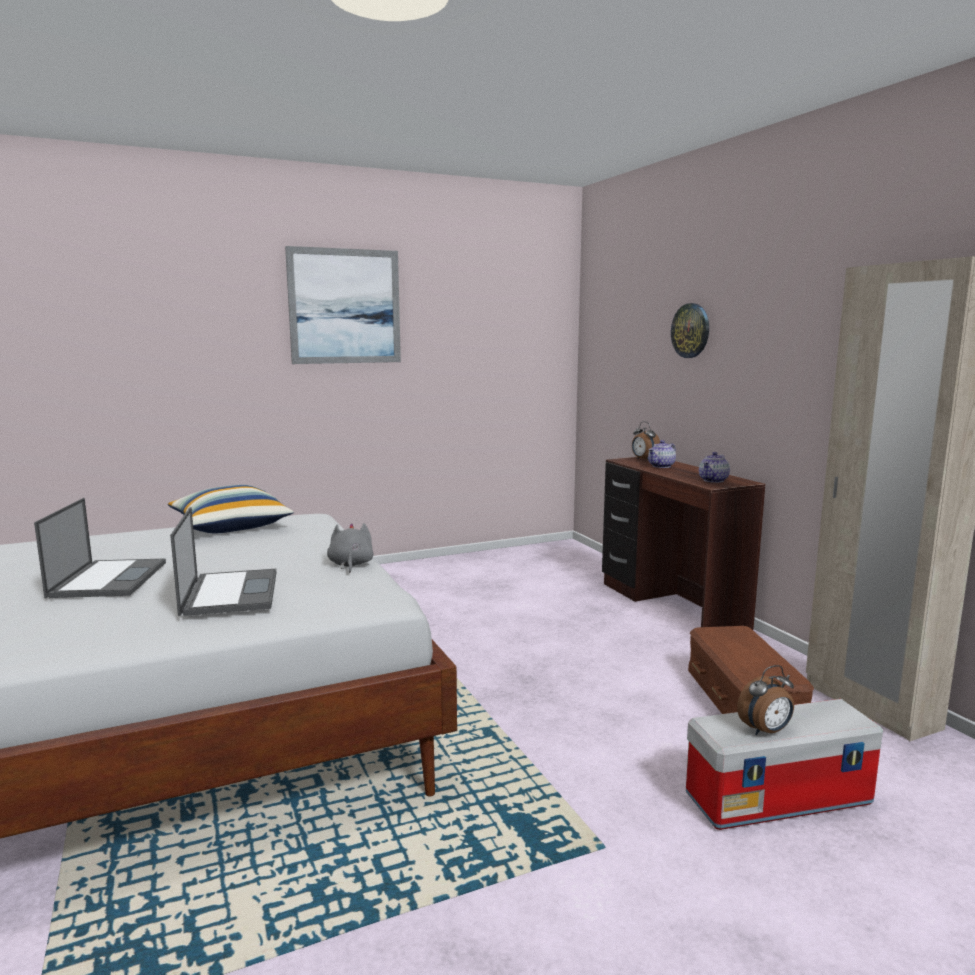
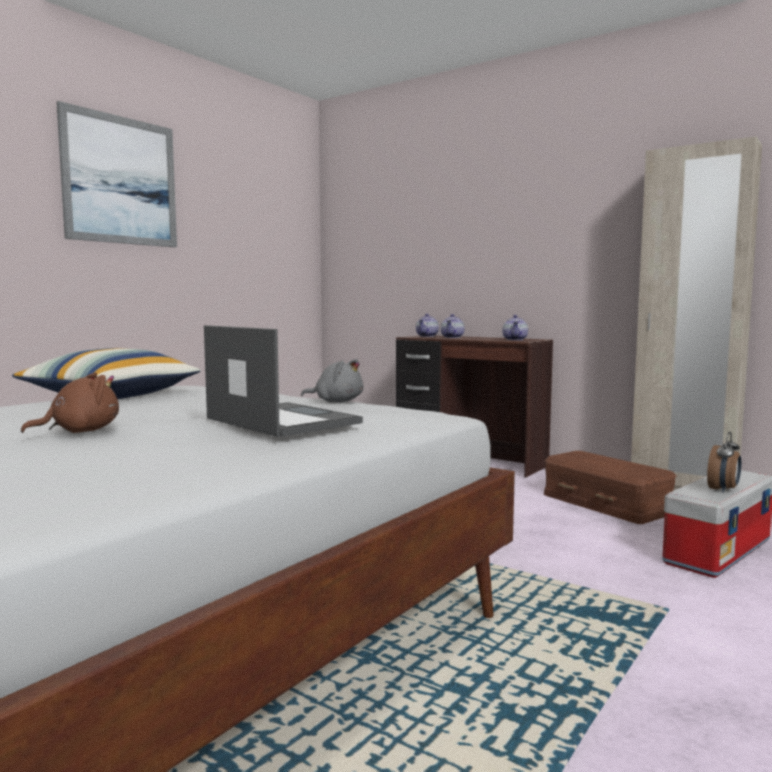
camera: 30 degrees left, 5 degrees down
(109, 579) = (80, 431): laptop -> brown plush toy
(350, 565) = (336, 402): grey plush toy -> grey plush toy turned 150 degrees clockwise
(643, 460) = (427, 336): alarm clock -> teapot
(691, 330) = (461, 221): wall clock -> none

